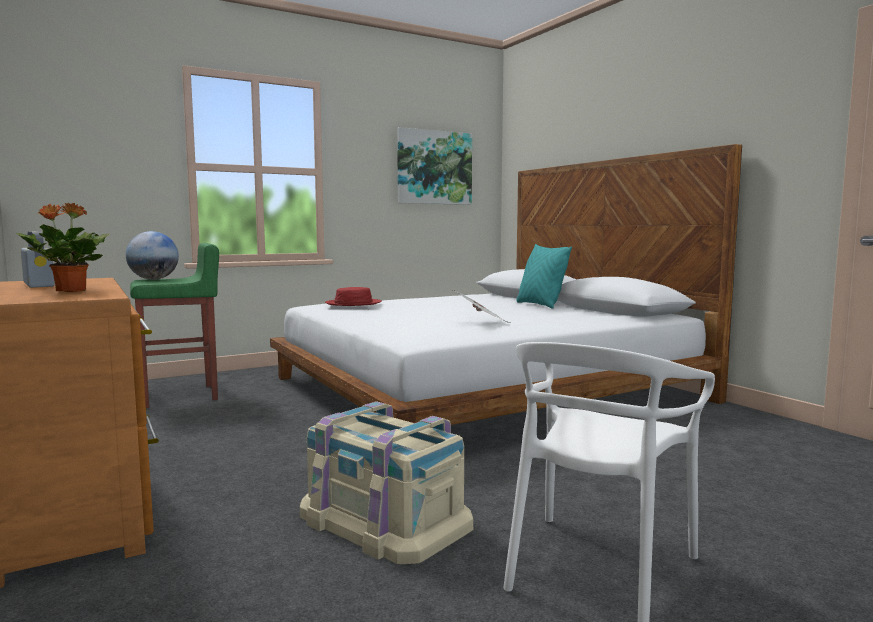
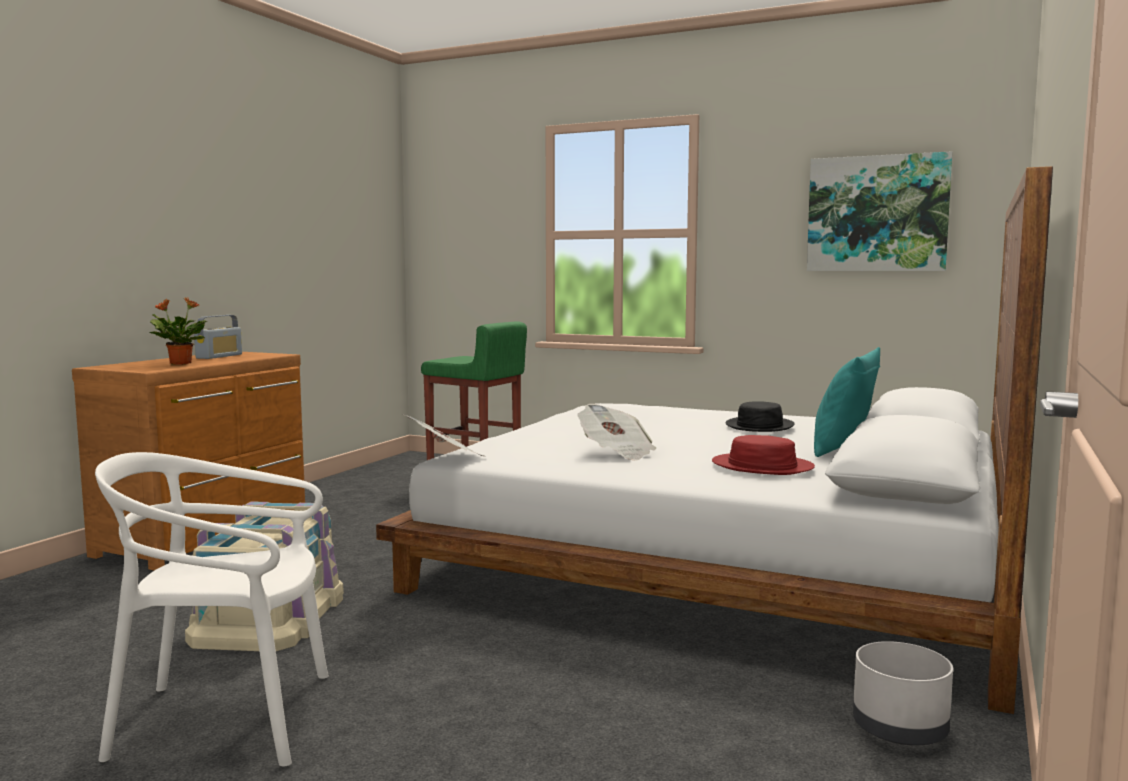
camera: 55 degrees right, 0 degrees up
(153, 279) = (468, 357): globe -> none
(353, 303) = (624, 408): red hat -> red hat (762, 466)
(417, 342) = (445, 457): none -> newspaper
(460, 301) = (759, 426): none -> black hat
(730, 420) = (900, 730): none -> grey planter

